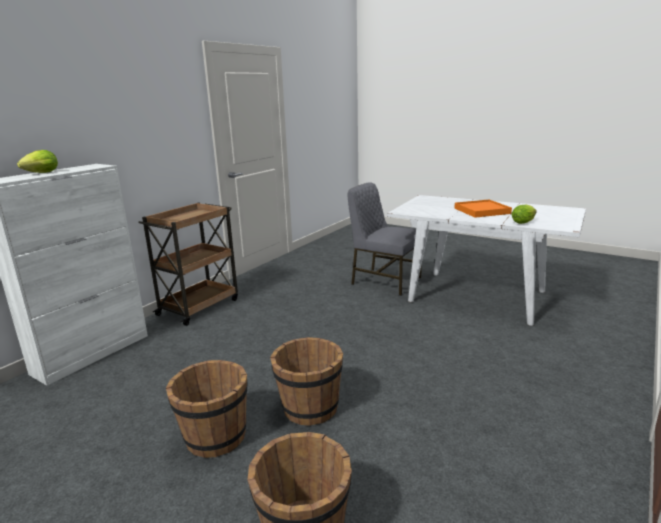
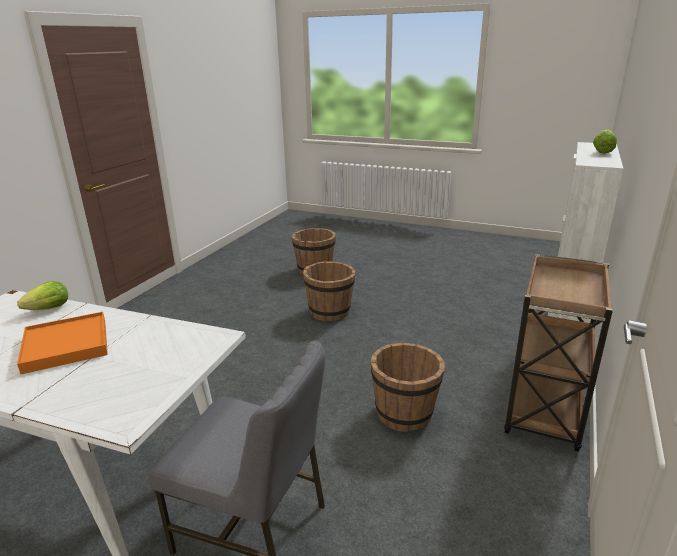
camera: 170 degrees right, 5 degrees up
(215, 437) = (384, 293): brown bucket -> brown bucket (405, 413)

